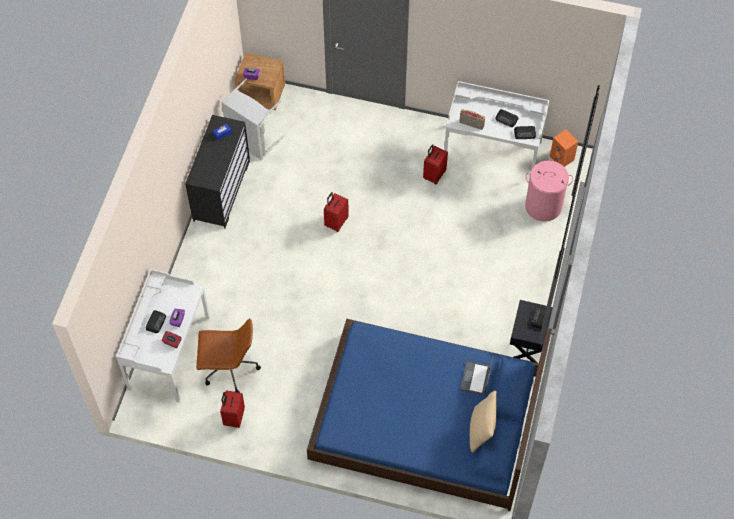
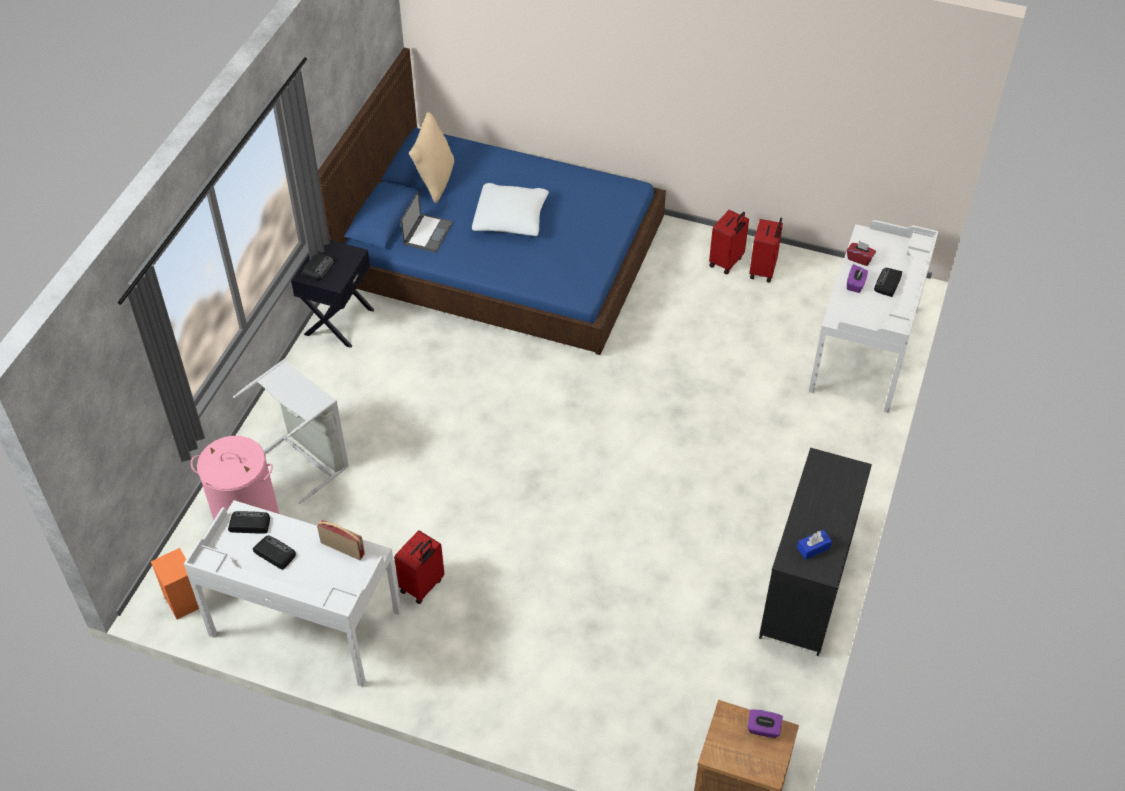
camera: 175 degrees left, 10 degrees down
(229, 369) = (773, 324): brown office chair -> none
(251, 141) = (757, 678): grey laundry basket -> grey laundry basket (307, 459)
(336, 222) = (605, 517): red suitcase -> red suitcase (727, 262)
(418, 396) = (510, 219): none -> white pillow

